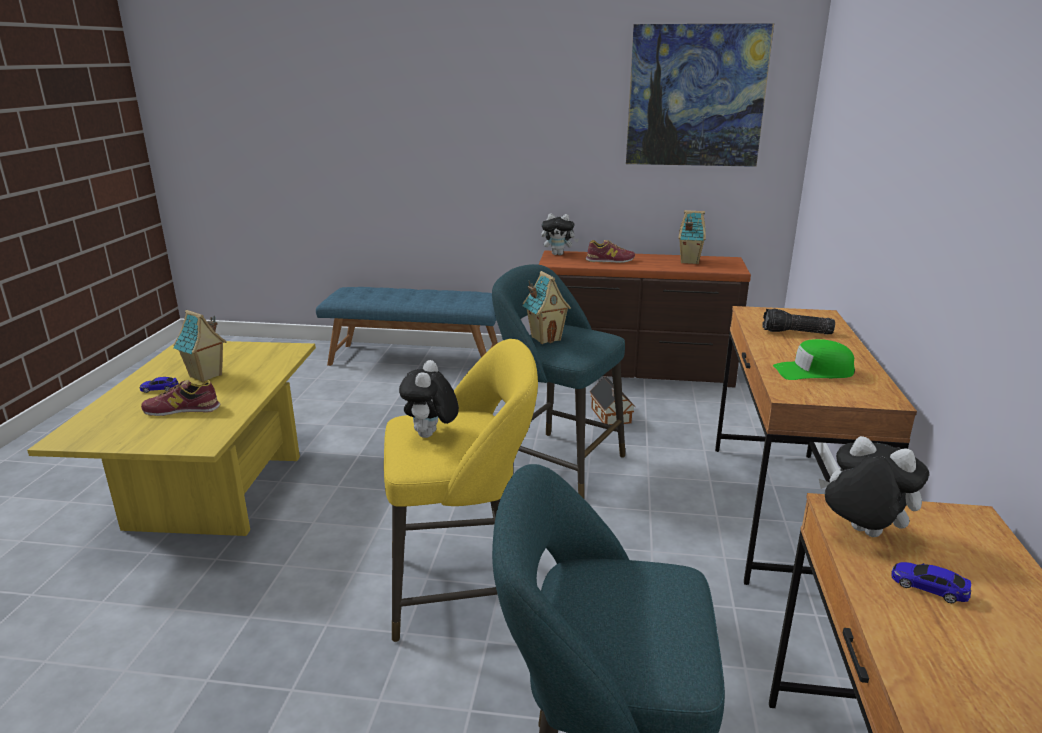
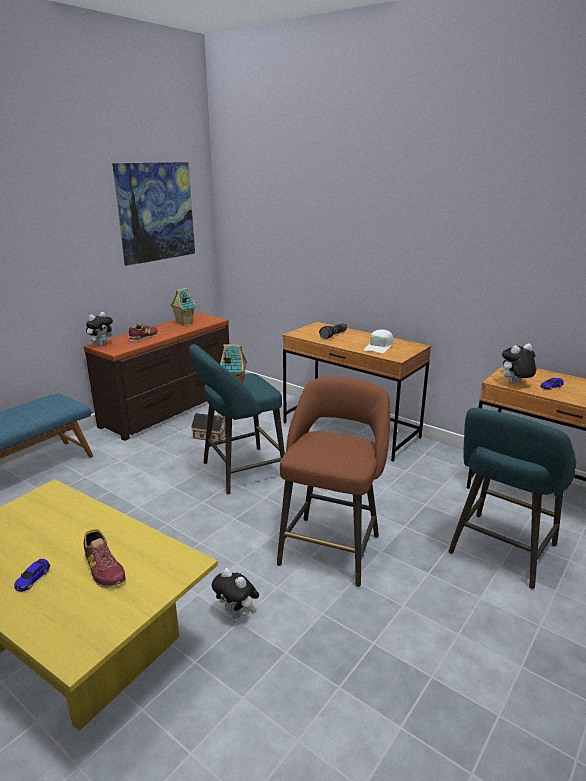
camera: 60 degrees left, 0 degrees up
(182, 409) = (104, 568): shoe -> shoe turned 60 degrees counterclockwise
(206, 376) = (42, 546): toy house -> none
(431, 436) = (330, 452): plush toy -> plush toy (237, 614)
(463, 589) = (331, 546): yellow stool -> brown stool
(813, 371) = (379, 346): green cap -> white cap

